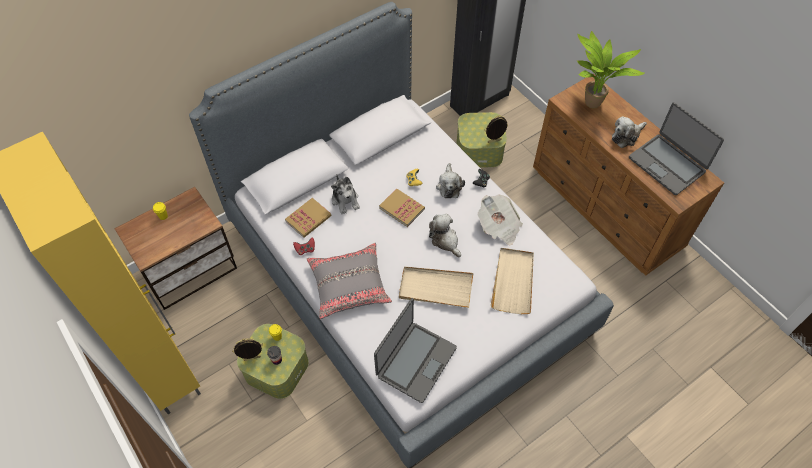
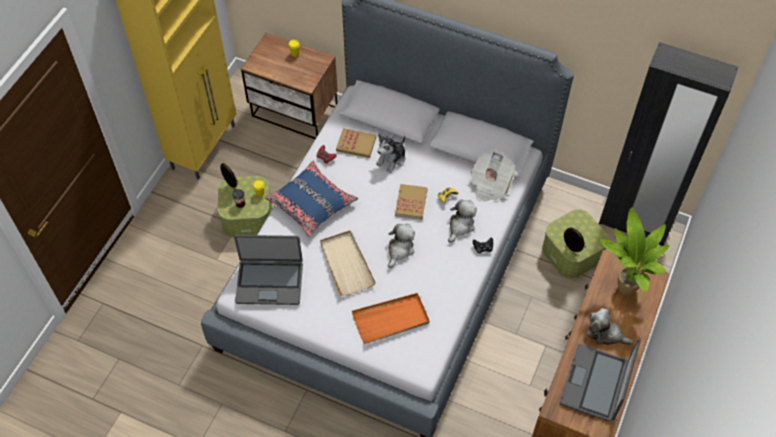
camera: 60 degrees right, 0 degrees up
(349, 285) = (312, 204): grey pillow -> blue pillow
(449, 186) = (460, 226): plush toy -> plush toy turned 150 degrees clockwise
(499, 227) = (442, 284): newspaper -> newspaper (490, 185)
(513, 282) = (391, 319): beige tray -> orange tray

